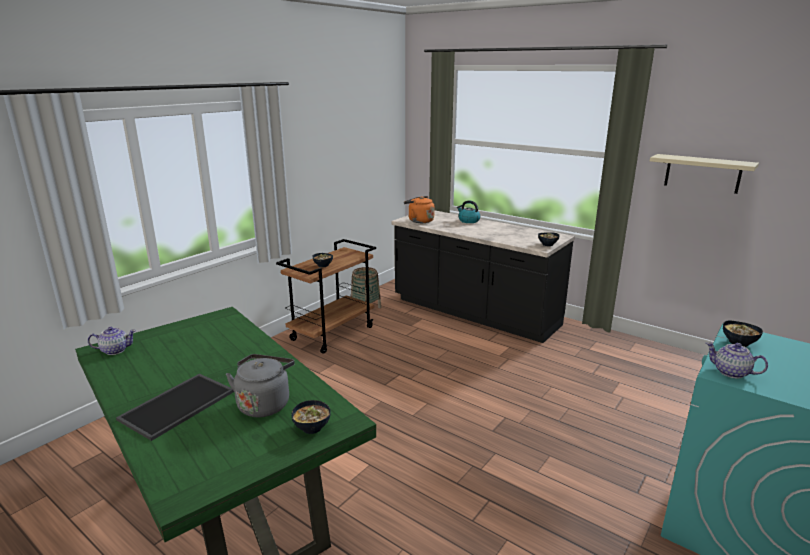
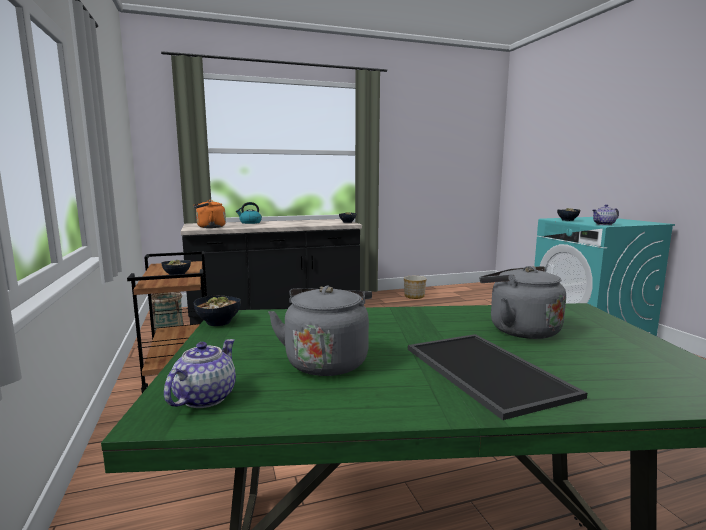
camera: 55 degrees left, 10 degrees down
(169, 360) = (327, 361): none -> grey kettle
(312, 427) = (585, 320): bowl -> bowl (218, 322)
(643, 357) = (414, 296): none -> planter
(702, 173) = (413, 160): beige shelf -> none

